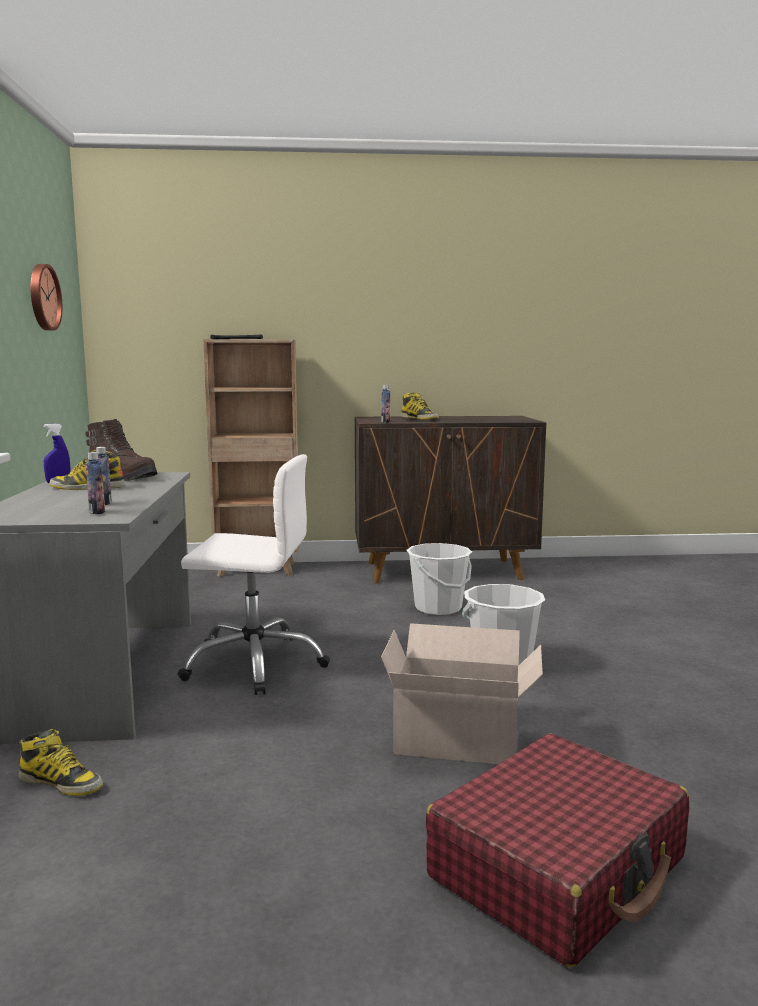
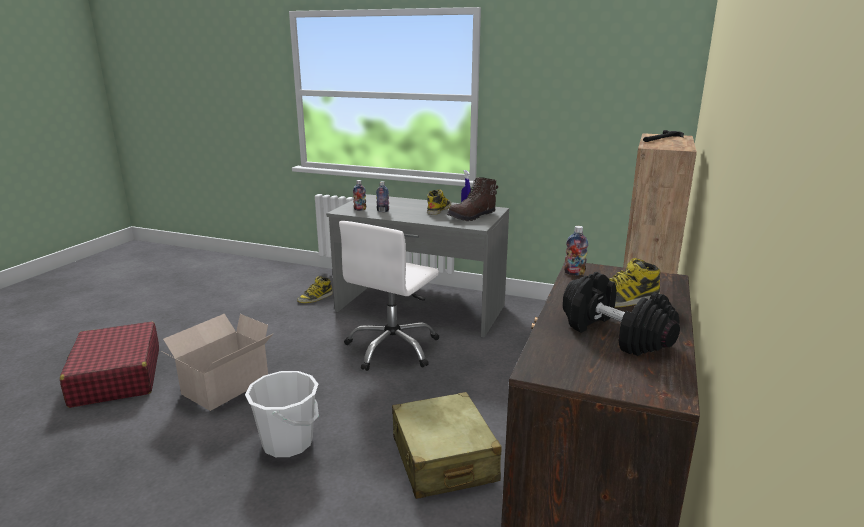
camera: 115 degrees right, 10 degrees up
(42, 297) = (592, 85): wall clock -> none
(438, 608) = (443, 459): white bucket -> beige suitcase
(468, 418) = (614, 334): none -> black dumbbell

